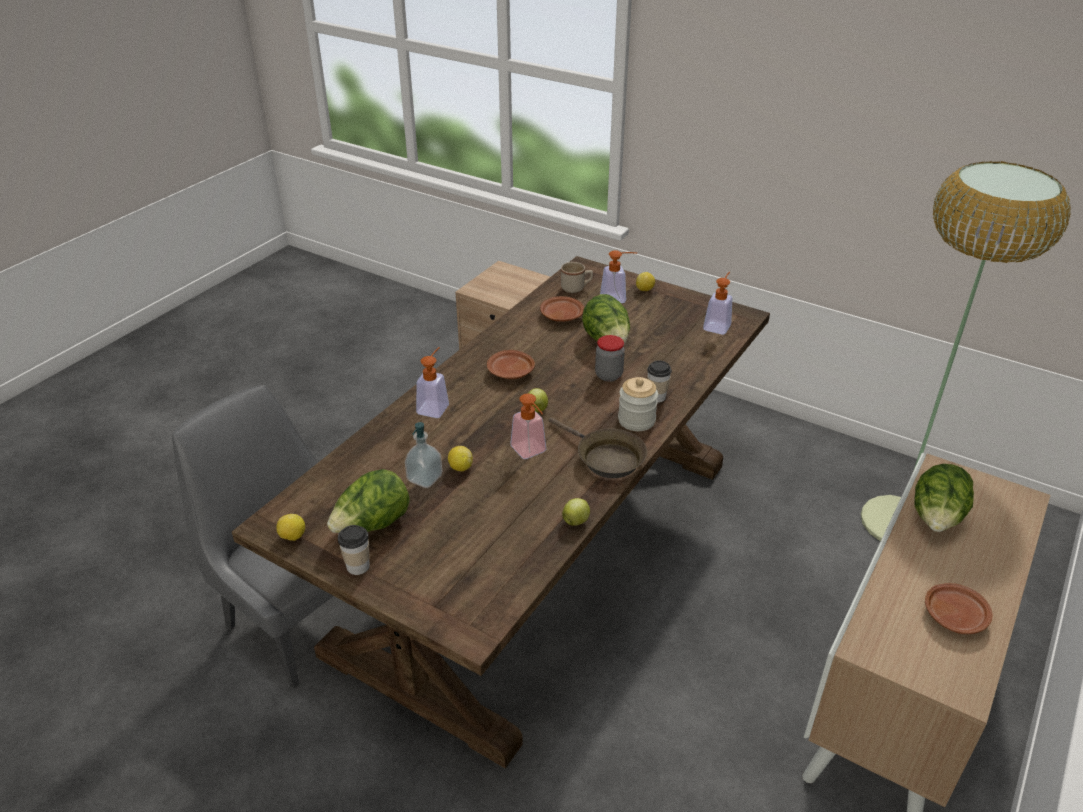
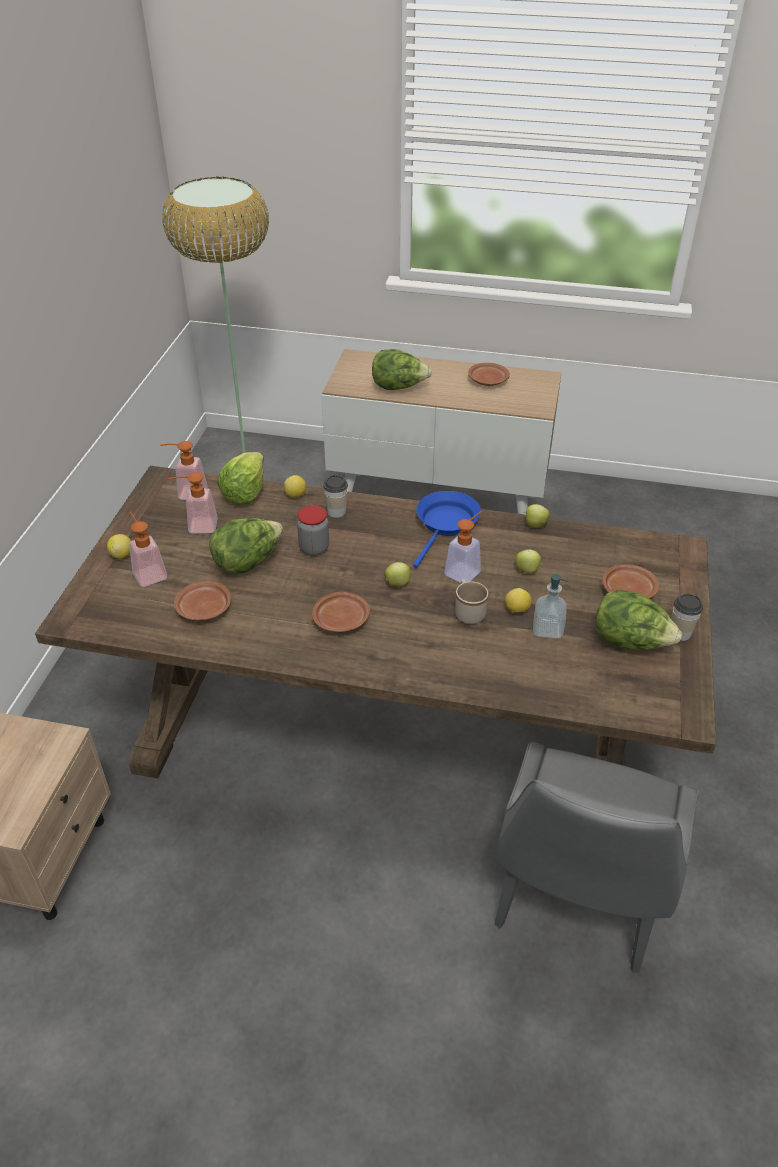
camera: 110 degrees left, 5 degrees up
(292, 537) = (686, 692): lemon -> lemon (296, 495)
(435, 406) = (434, 660): soap dispenser -> soap dispenser (197, 526)
(437, 553) = (628, 590): none -> brown plate
(508, 492) = (528, 570): none -> apple
(576, 288) = (130, 612): beige mug -> beige mug (468, 611)
(606, 458) = (446, 525): brown frying pan -> blue frying pan
(636, 420) = (380, 517): jar -> none
(707, 353) = (245, 493): none -> lettuce

